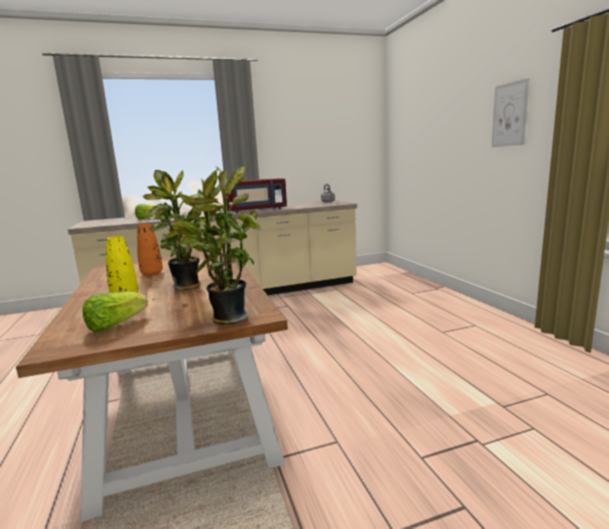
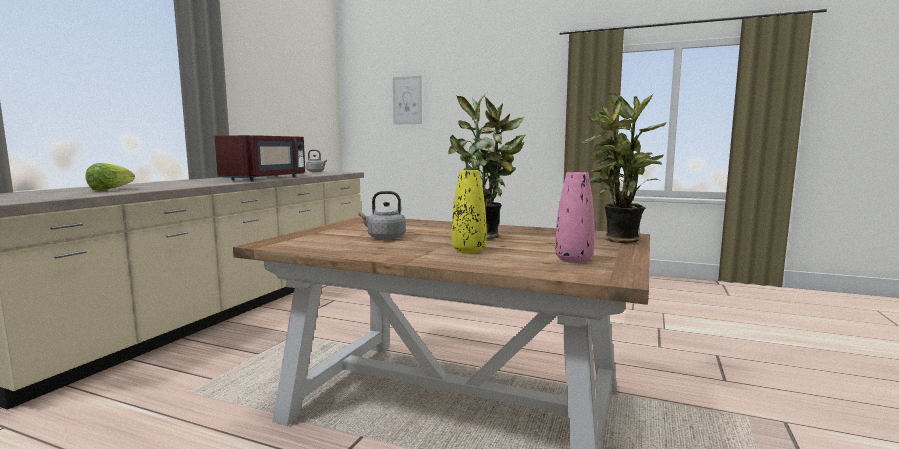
camera: 50 degrees left, 5 degrees down
(115, 325) = (573, 260): lettuce -> pink vase
(152, 273) = (384, 237): orange vase -> grey kettle
(509, 114) = (514, 92): picture -> picture (407, 100)

